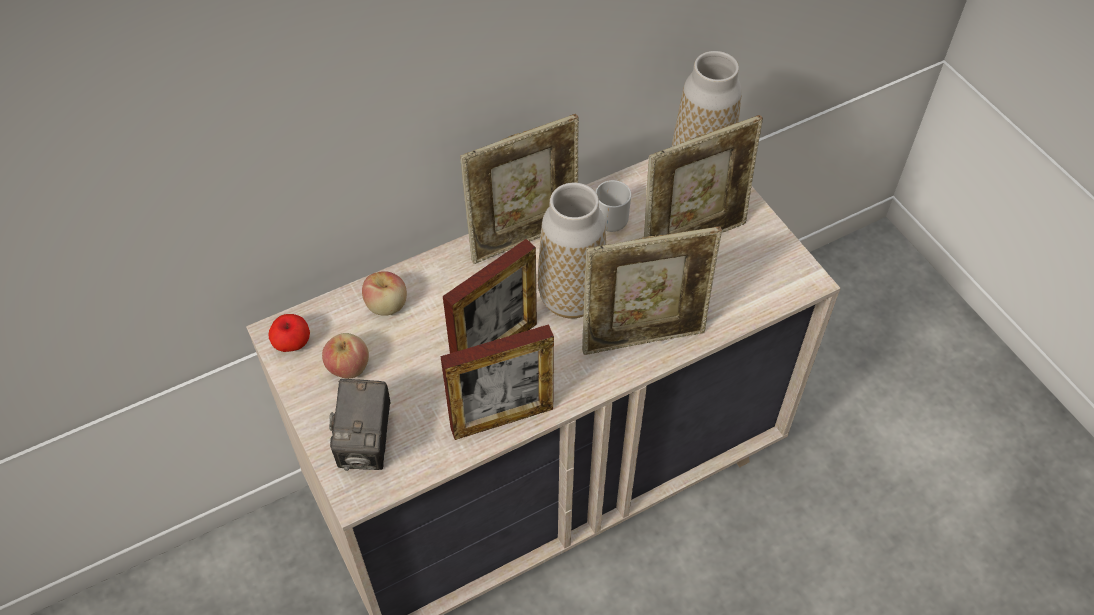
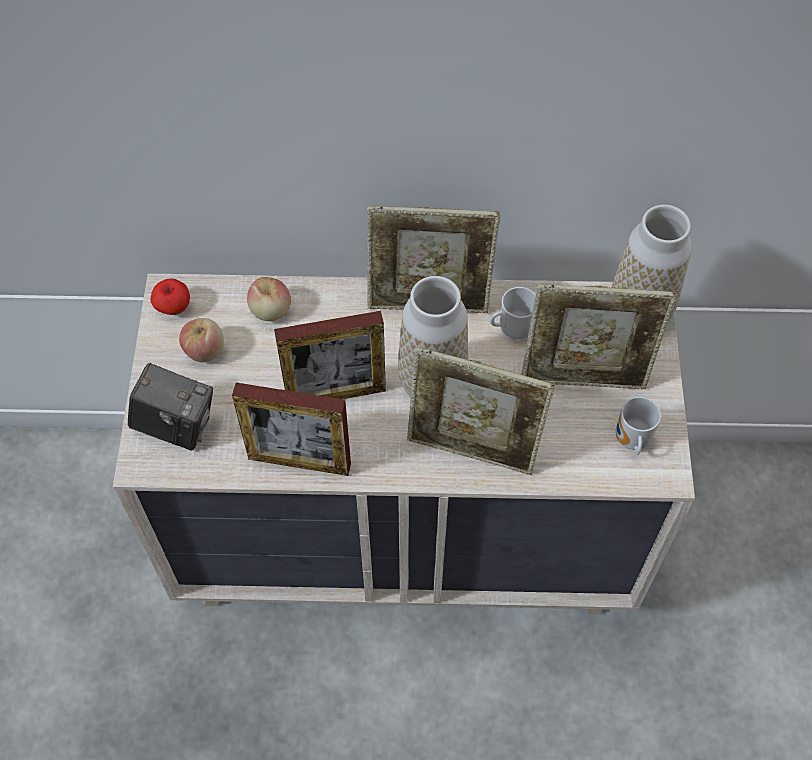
camera: 30 degrees right, 5 degrees up
(366, 444) = (176, 425): camera -> camera turned 105 degrees counterclockwise
(762, 268) = (630, 440): none -> mug

